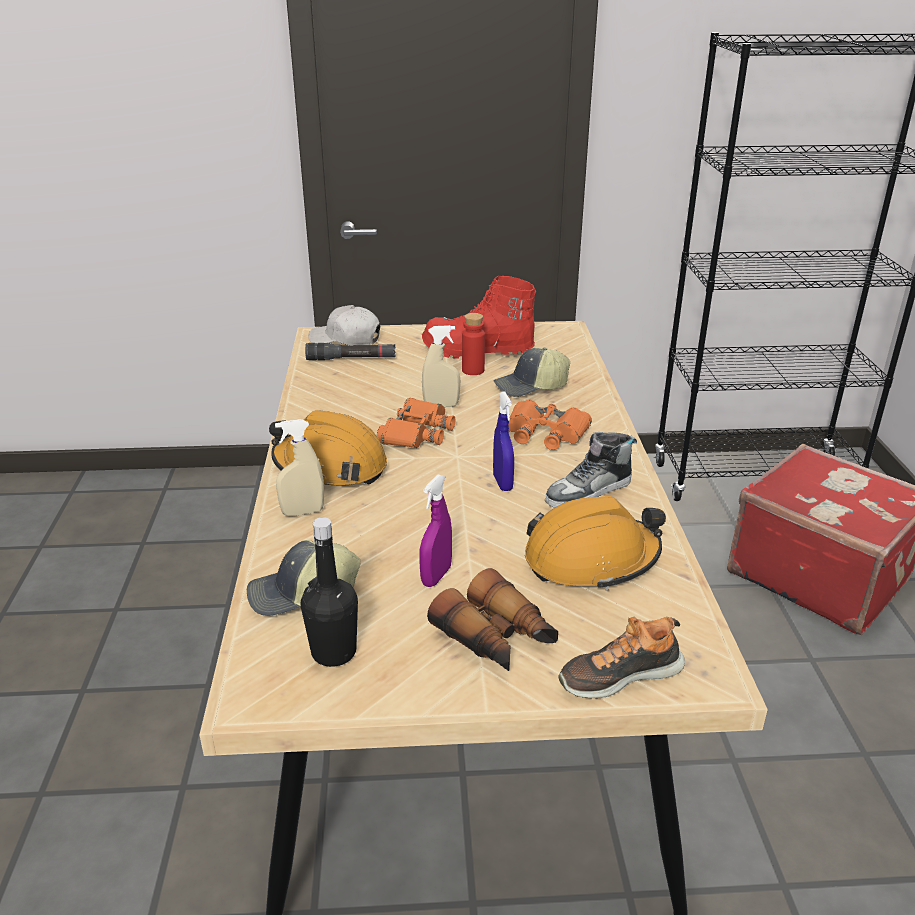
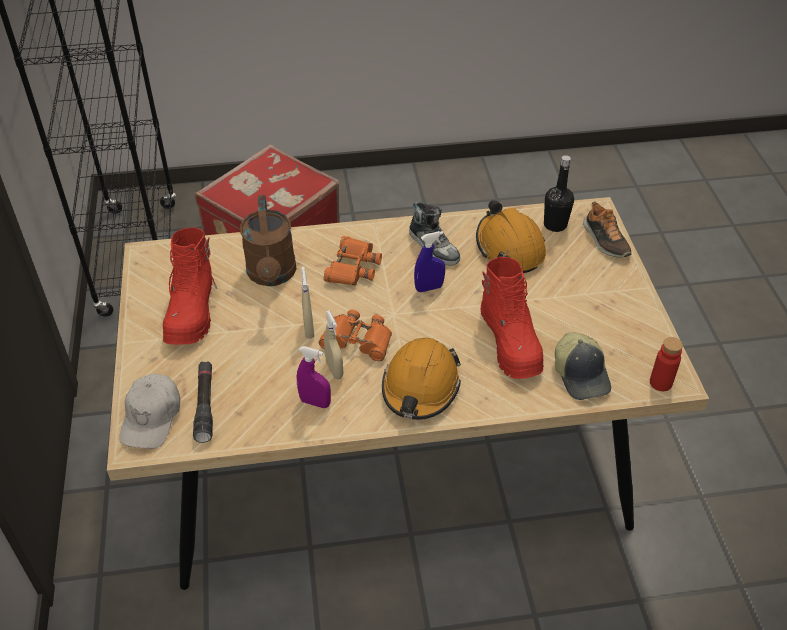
camera: 95 degrees left, 15 degrees up
(303, 512) = (488, 393): beige spray bottle -> beige spray bottle (334, 370)
(334, 652) = (627, 352): black bottle -> black bottle (555, 225)
(384, 539) = (511, 343): none -> red boot
(436, 576) = (544, 314): purple spray bottle -> purple spray bottle (315, 402)
(473, 370) = (237, 313): red bottle -> red bottle (660, 383)
(496, 638) = (593, 285): binoculars -> none
(531, 387) = (272, 275): cap -> brown watering can

